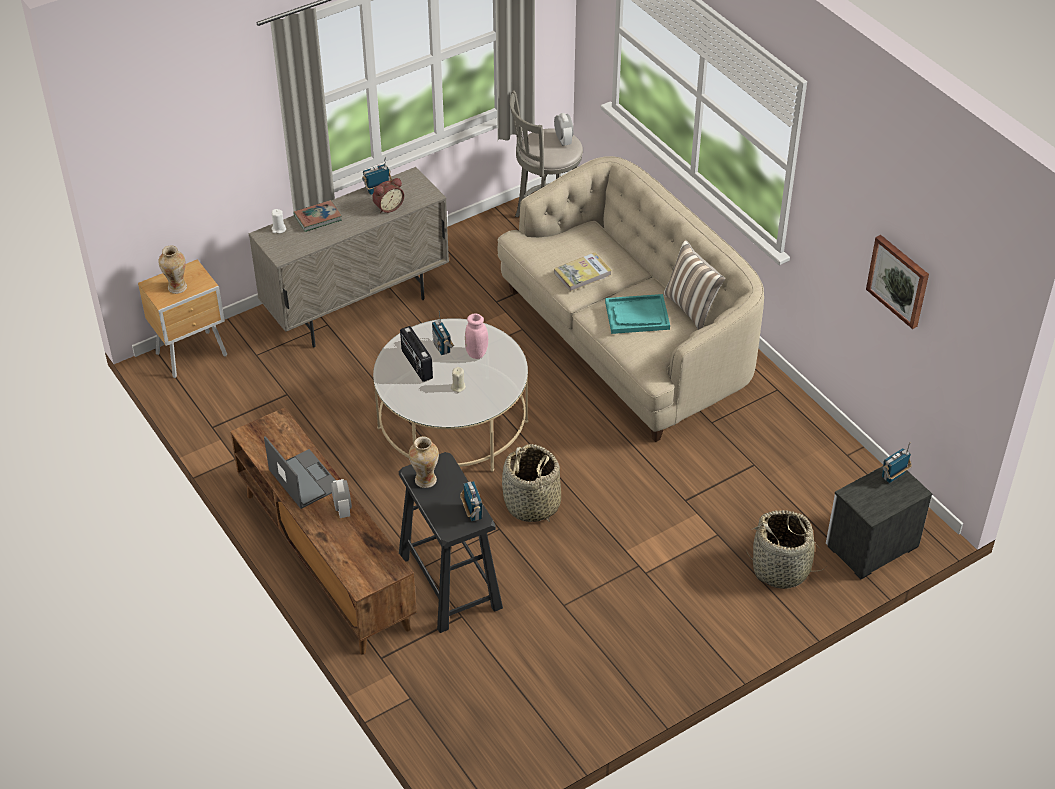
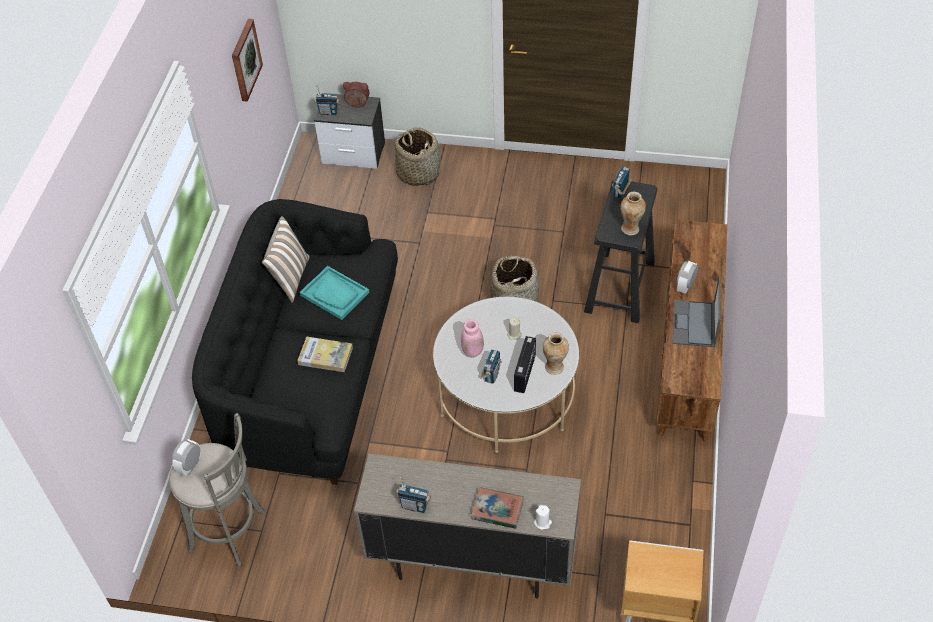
camera: 135 degrees left, 5 degrees up
(176, 287) = (668, 566): vase -> vase (555, 367)
(388, 207) = (426, 478): alarm clock -> alarm clock (357, 104)
(627, 341) = (311, 374): beige sofa -> black sofa

